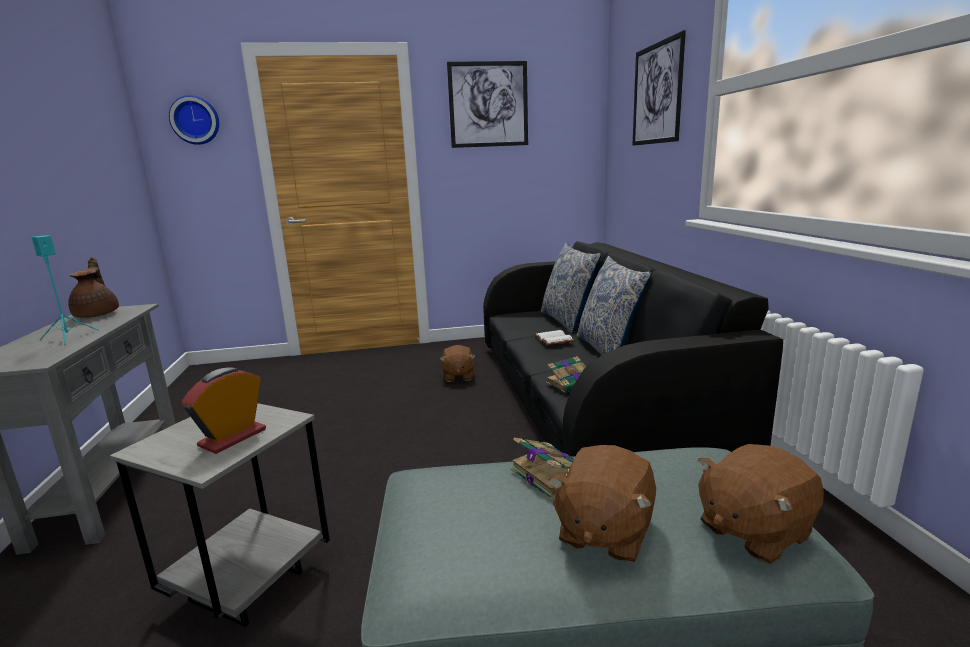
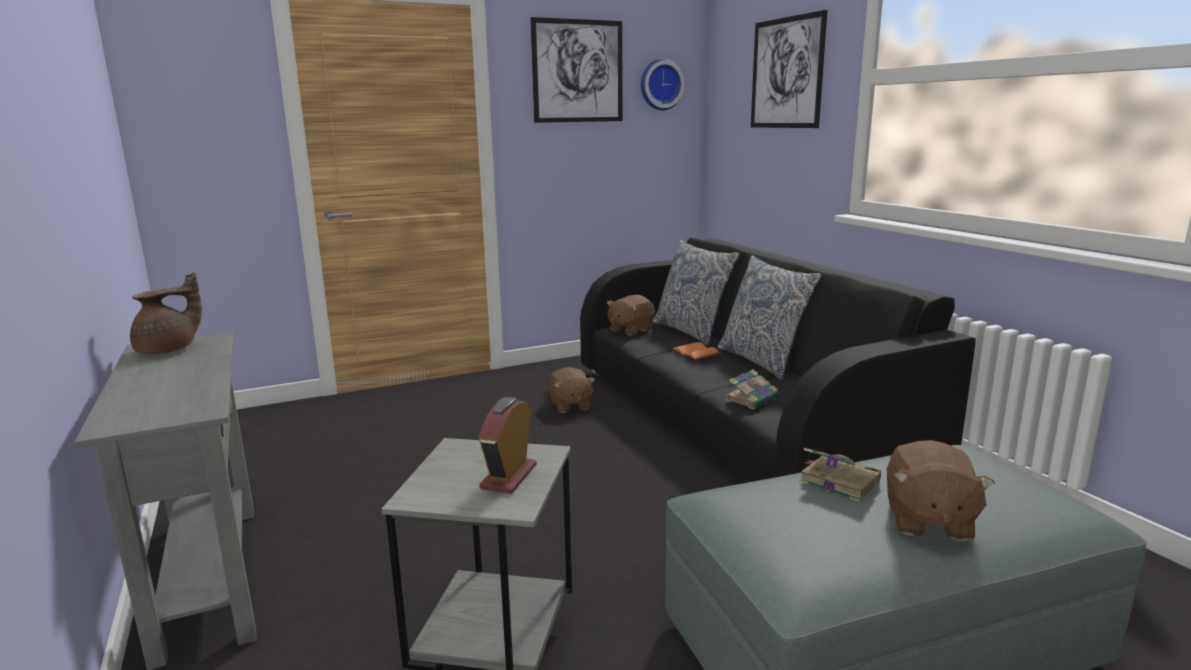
camera: 15 degrees left, 0 degrees up
(68, 338) = (186, 381): turquoise speaker -> none
(98, 314) = (169, 350): brown teapot -> brown teapot turned 75 degrees clockwise
(195, 120) = (200, 78): wall clock -> wall clock (660, 84)
(552, 339) = (693, 353): white book -> orange book
(753, 530) = (1042, 504): brown plush toy -> brown plush toy (630, 330)

